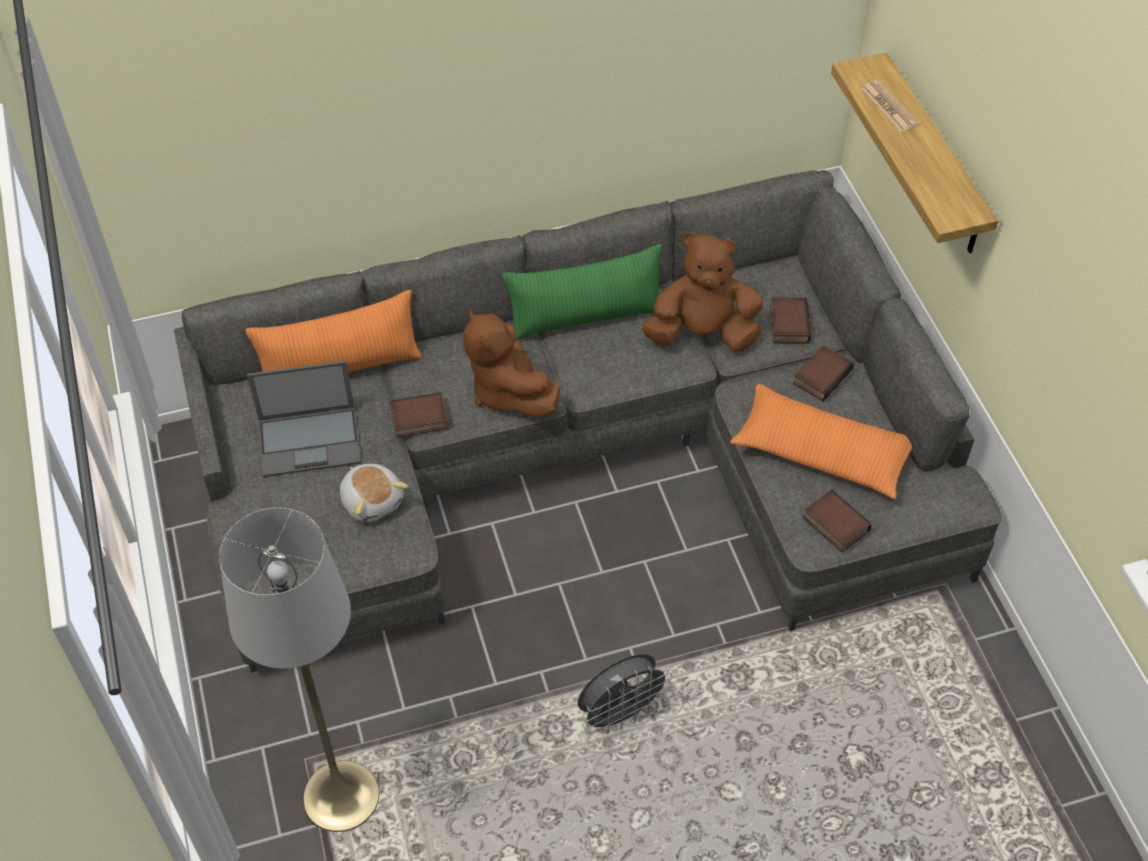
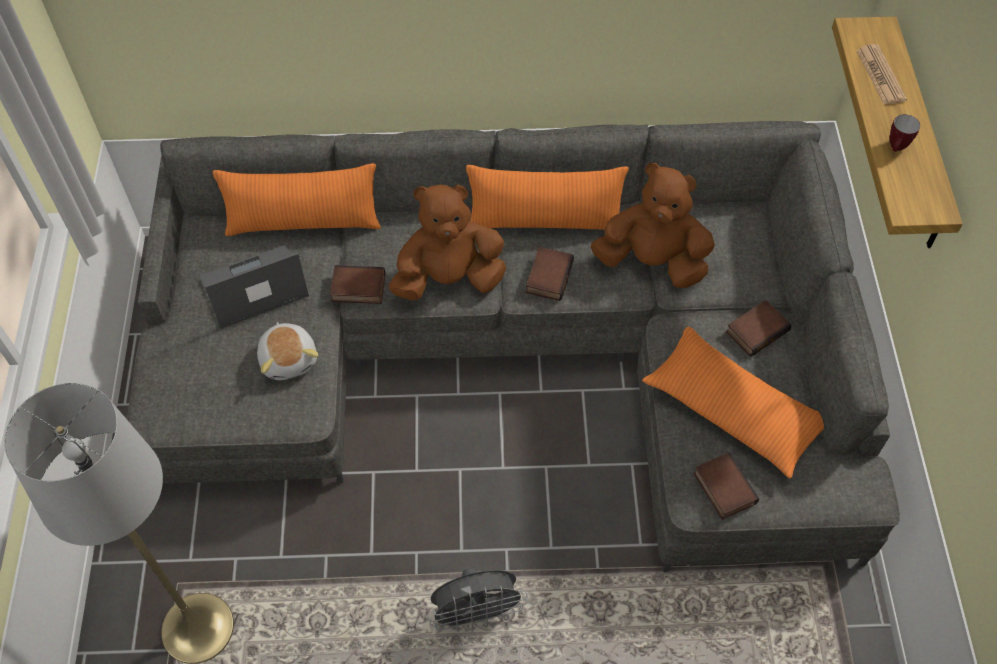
camera: 15 degrees right, 5 degrees up
(311, 441) = (253, 288): laptop -> laptop turned 150 degrees clockwise
(508, 391) = (449, 279): brown plush toy -> brown plush toy turned 90 degrees clockwise
(585, 318) = (544, 222): green pillow -> orange pillow
(787, 323) = (739, 269): book -> book (548, 276)
(922, 167) = (896, 148): none -> mug

